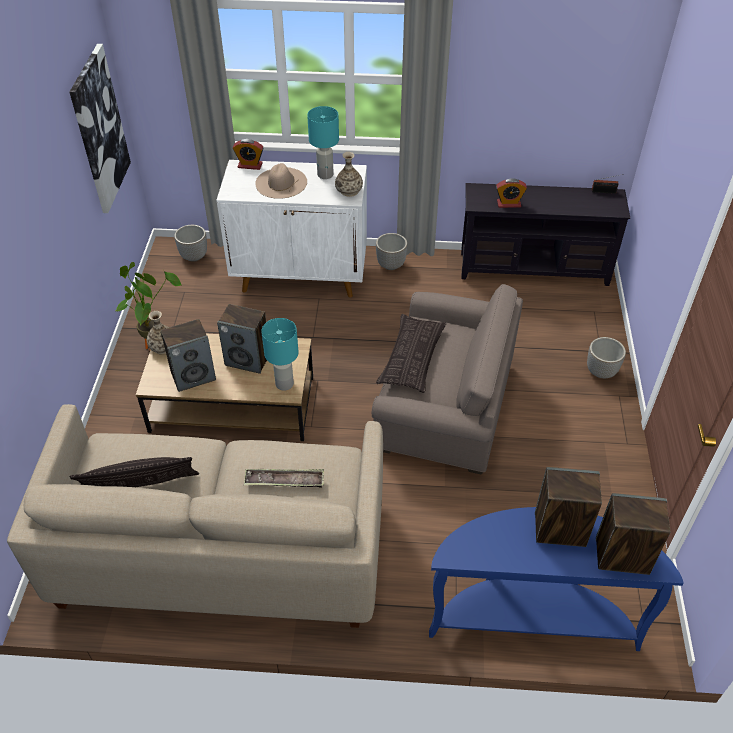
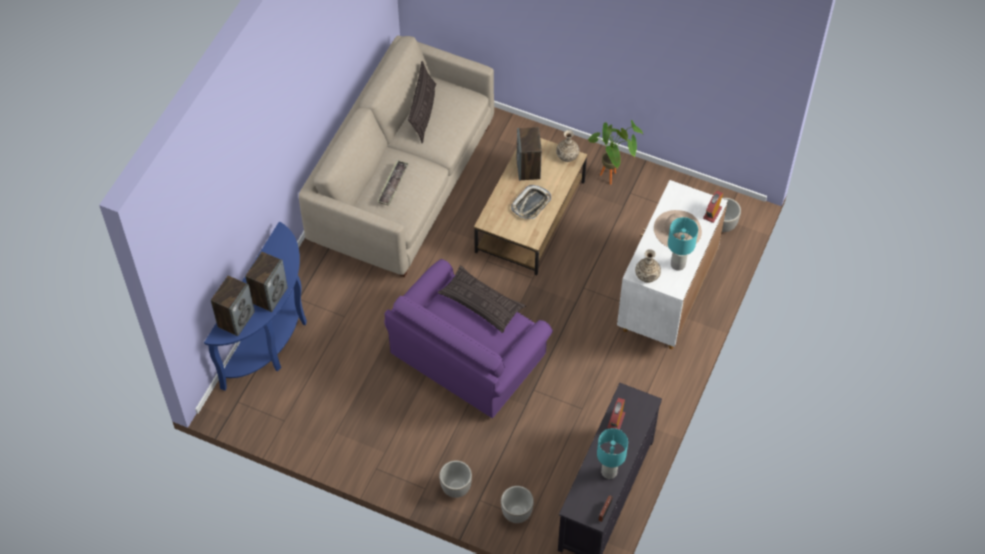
camera: 110 degrees right, 10 degrees up
(99, 130) = (718, 79): picture -> none
(248, 360) = (531, 204): speaker -> tray
(284, 384) = (496, 220): turquoise table lamp -> turquoise table lamp (608, 471)
(390, 265) = (655, 375): planter -> planter (516, 513)
(444, 407) = (468, 355): grey armchair -> purple armchair

